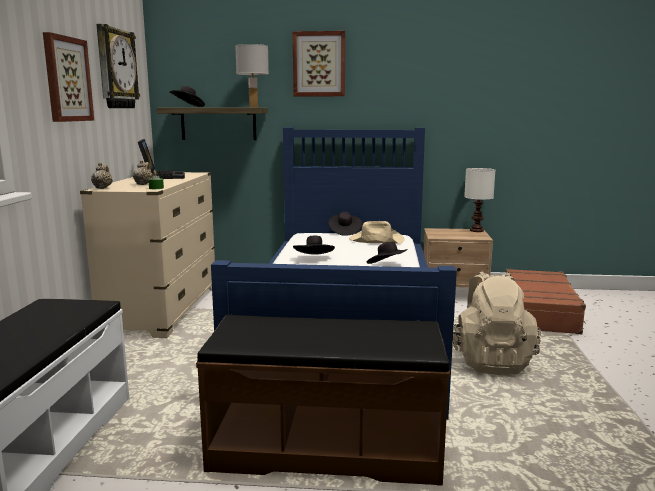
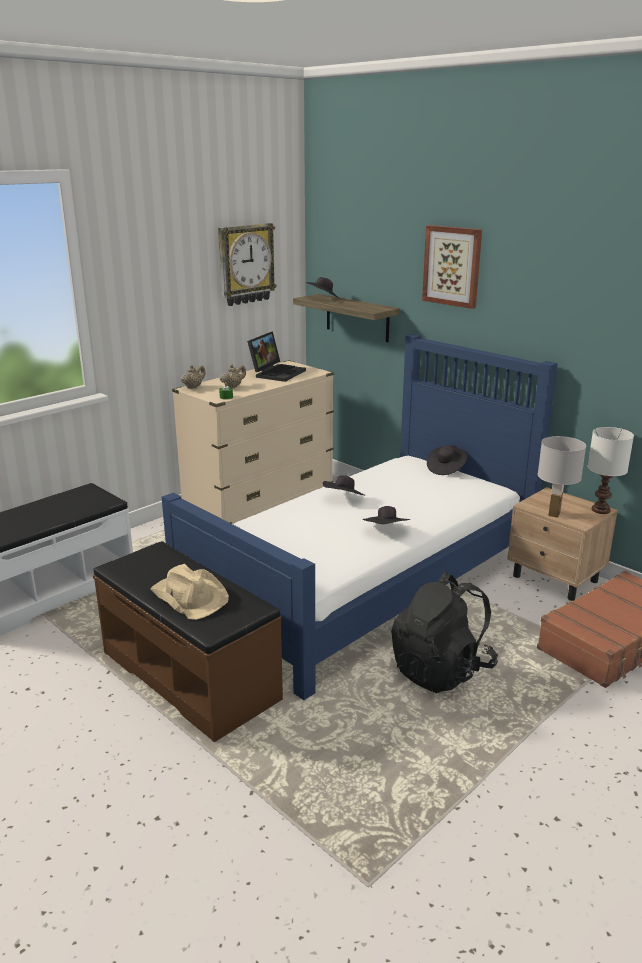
camera: 40 degrees right, 10 degrees up
(67, 79) = (170, 290): picture -> none
(253, 107) = (374, 310): white table lamp -> white table lamp (554, 514)
(376, 240) = (451, 491): beige hat -> beige hat (189, 596)
(491, 362) = (441, 670): beige backpack -> black backpack

